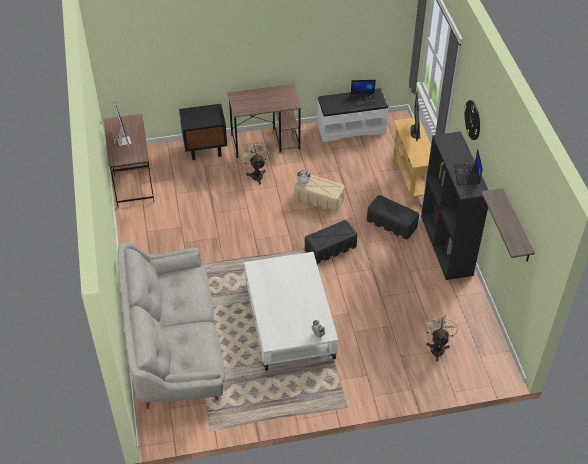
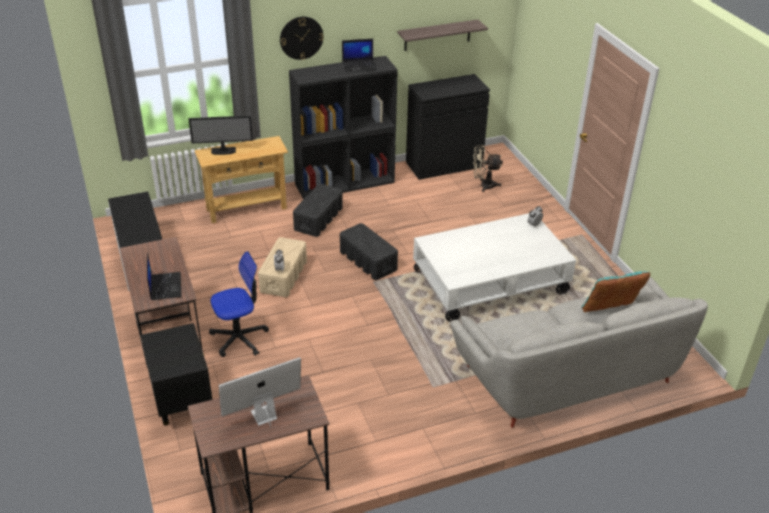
camera: 100 degrees left, 10 degrees down
(189, 351) = (610, 312): none -> turquoise pillow
(256, 174) = (239, 338): beige fan -> office chair
(363, 99) = (133, 210): laptop -> laptop (165, 286)
(477, 322) = (444, 164): none -> black cabinet

